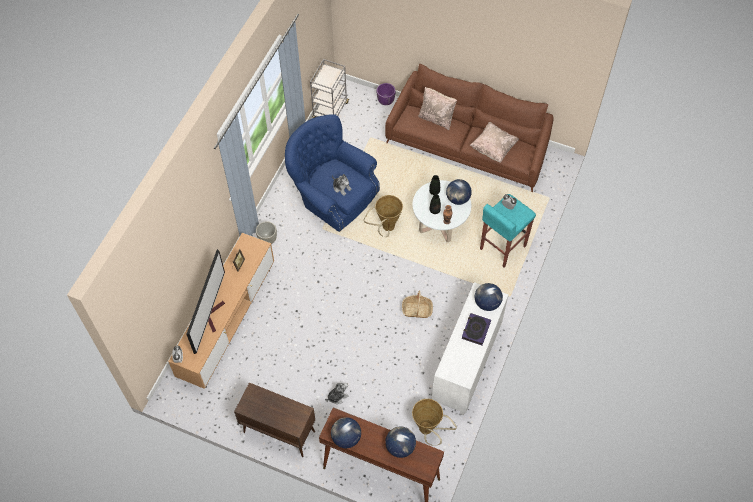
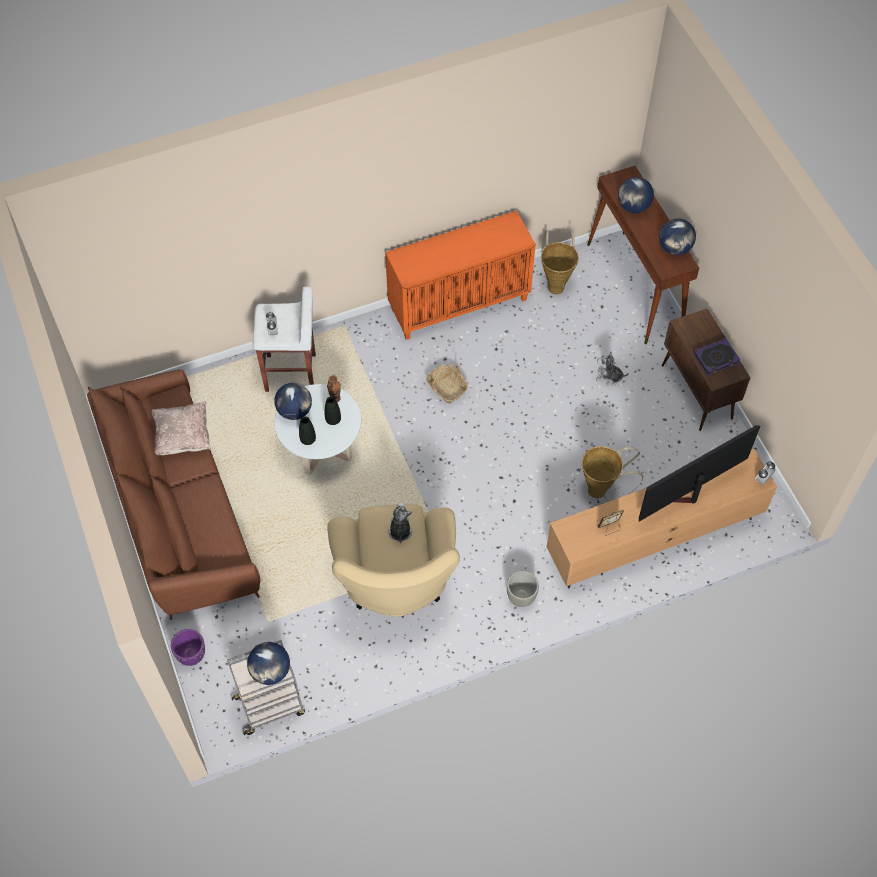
camera: 135 degrees left, 0 degrees up
(333, 198) = (396, 582): blue armchair -> beige armchair
(386, 228) = (380, 495): basket -> basket (601, 491)
(436, 118) = (193, 527): beige pillow -> none
(467, 366) = (459, 304): white cabinet -> orange cabinet
(475, 330) = (453, 248): book -> book (716, 359)
(487, 303) = (414, 260): globe -> globe (270, 671)
(502, 247) = (291, 373): turquoise stool -> white stool

